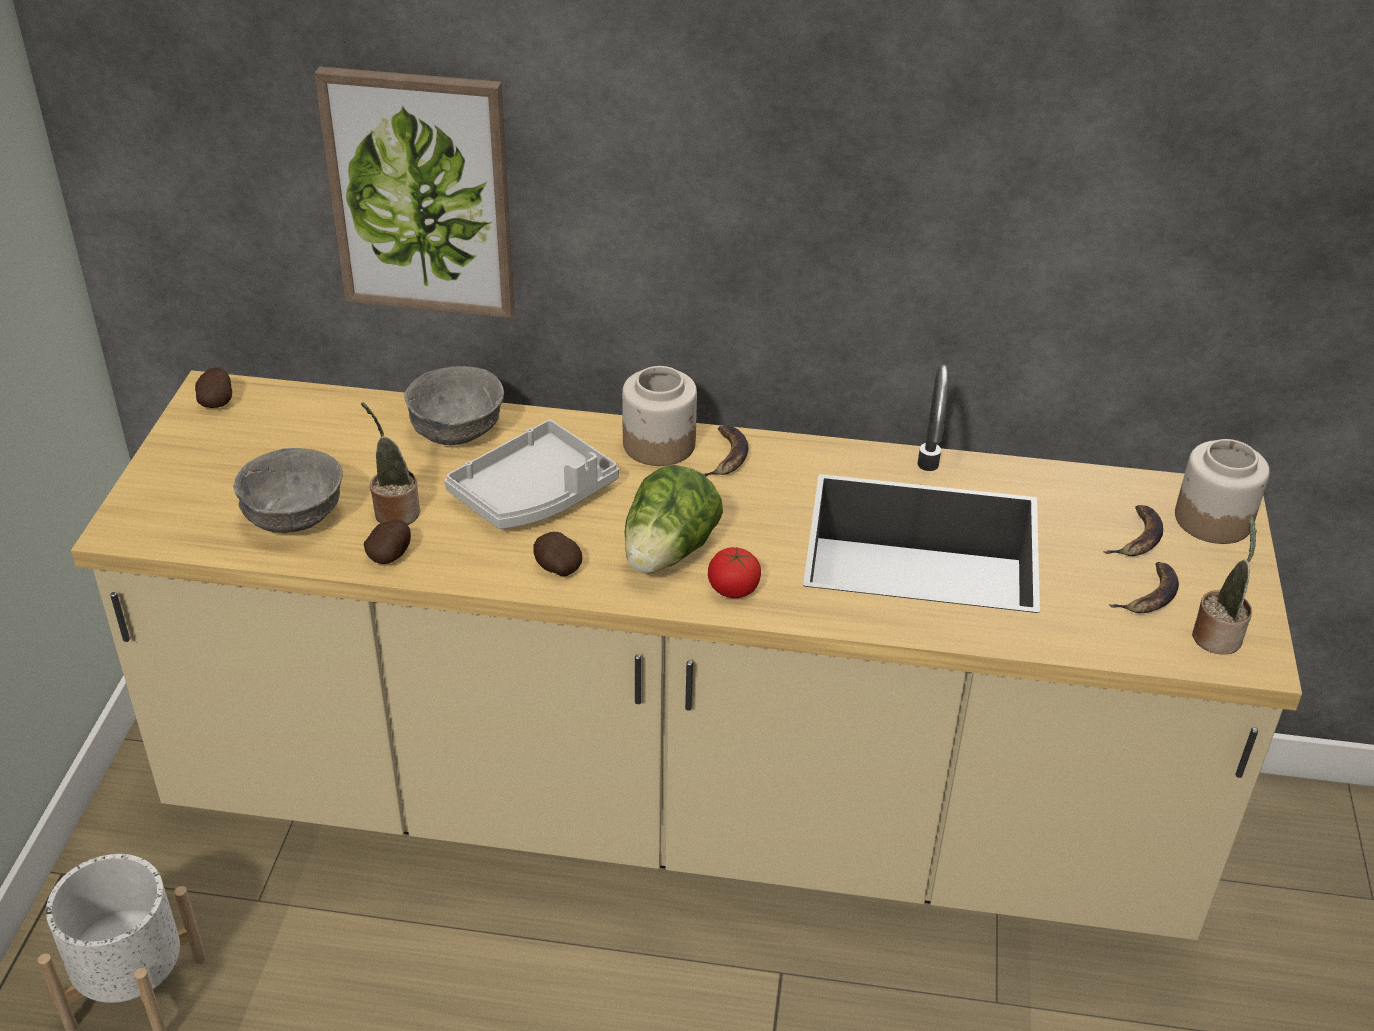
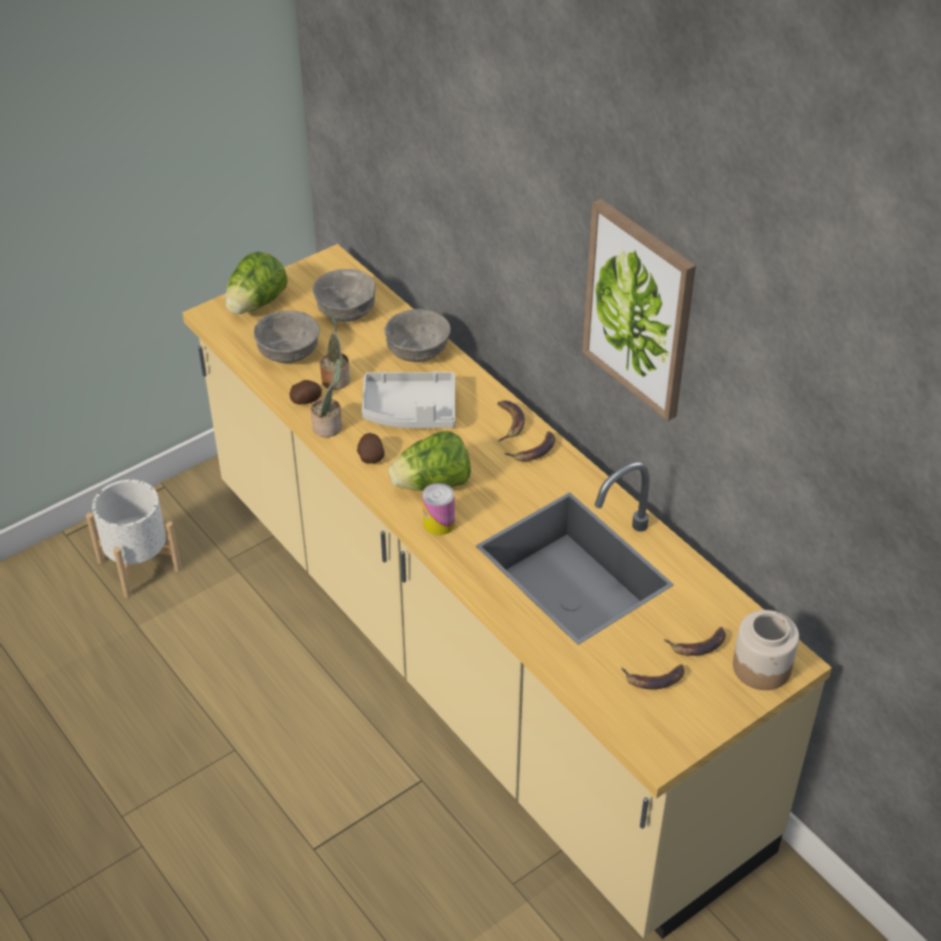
camera: 45 degrees right, 5 degrees up
(171, 487) = (256, 304): none -> lettuce
(217, 401) = (328, 268): potato -> none
(307, 434) = (347, 311): none -> grey bowl
(421, 193) = (439, 201): picture -> picture (639, 309)
(660, 444) = (509, 422): jar -> banana
(733, 589) = (439, 523): tomato -> can
(1217, 635) = (658, 726): potted plant -> potted plant (329, 426)

